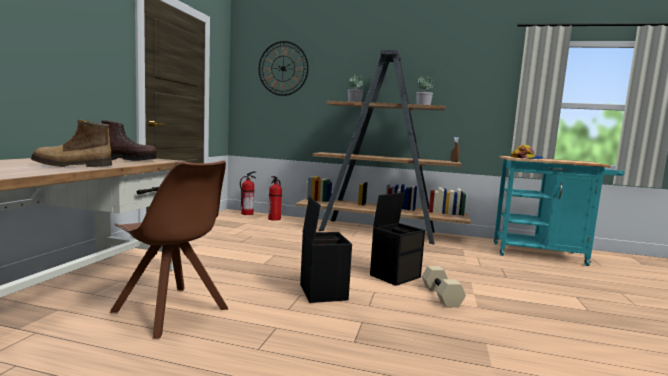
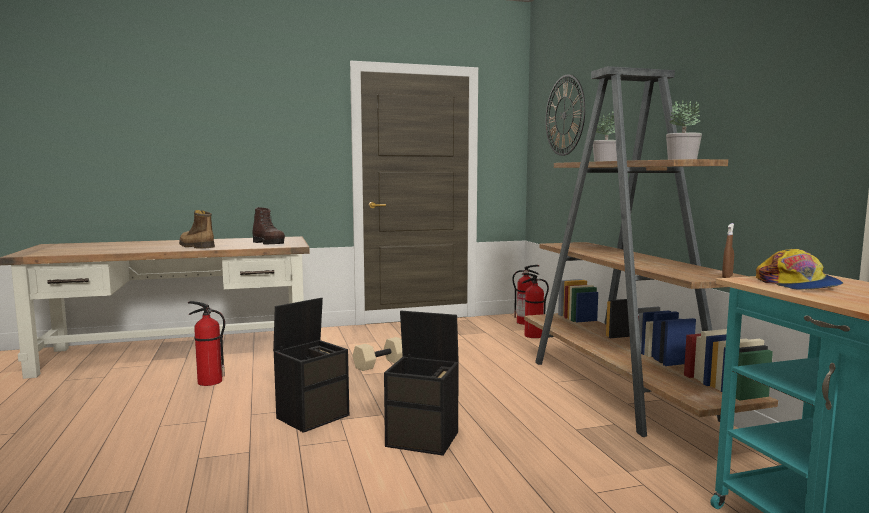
camera: 60 degrees right, 0 degrees up
(172, 311) = (209, 382): brown chair -> fire extinguisher
(442, 296) = (384, 482): beige dumbbell -> beige dumbbell (380, 364)

